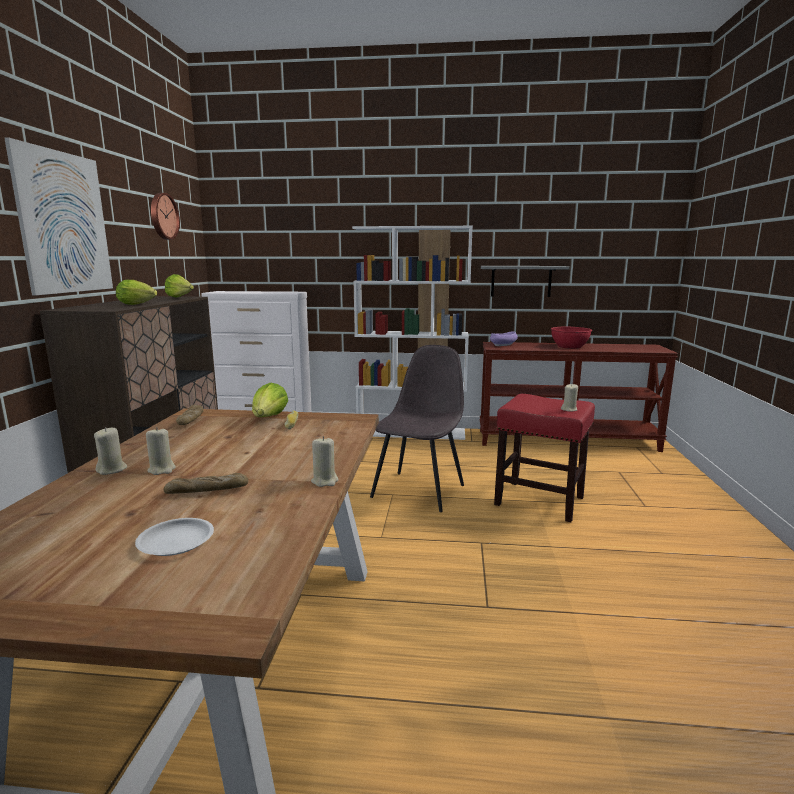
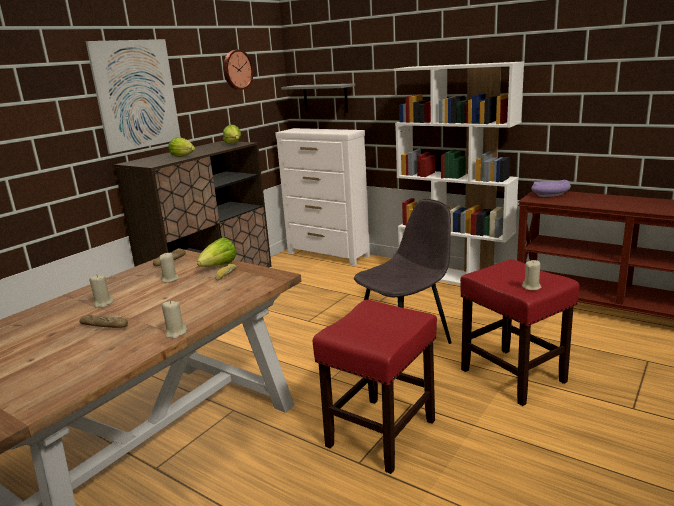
camera: 30 degrees right, 5 degrees up
(112, 470) = (80, 298): beige candle -> beige candle (170, 279)
(176, 541) = (47, 360): white plate -> none
(480, 575) = (380, 434): none -> red stool
(521, 281) = (583, 121): grey shelf -> grey shelf (325, 98)
(569, 347) = (628, 203): red bowl -> none

